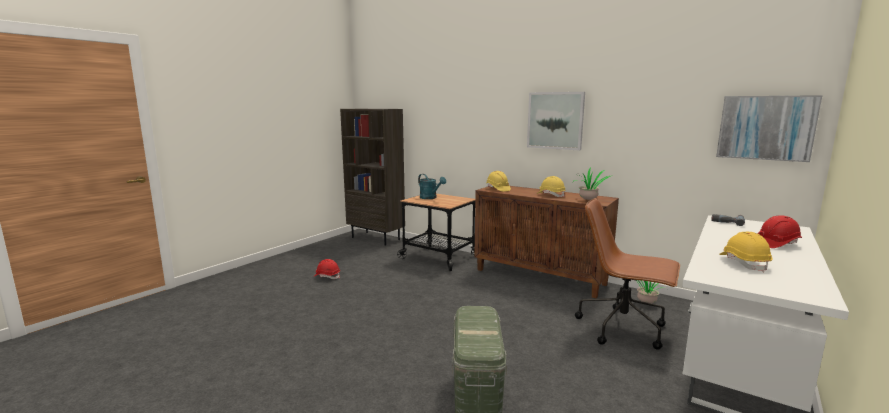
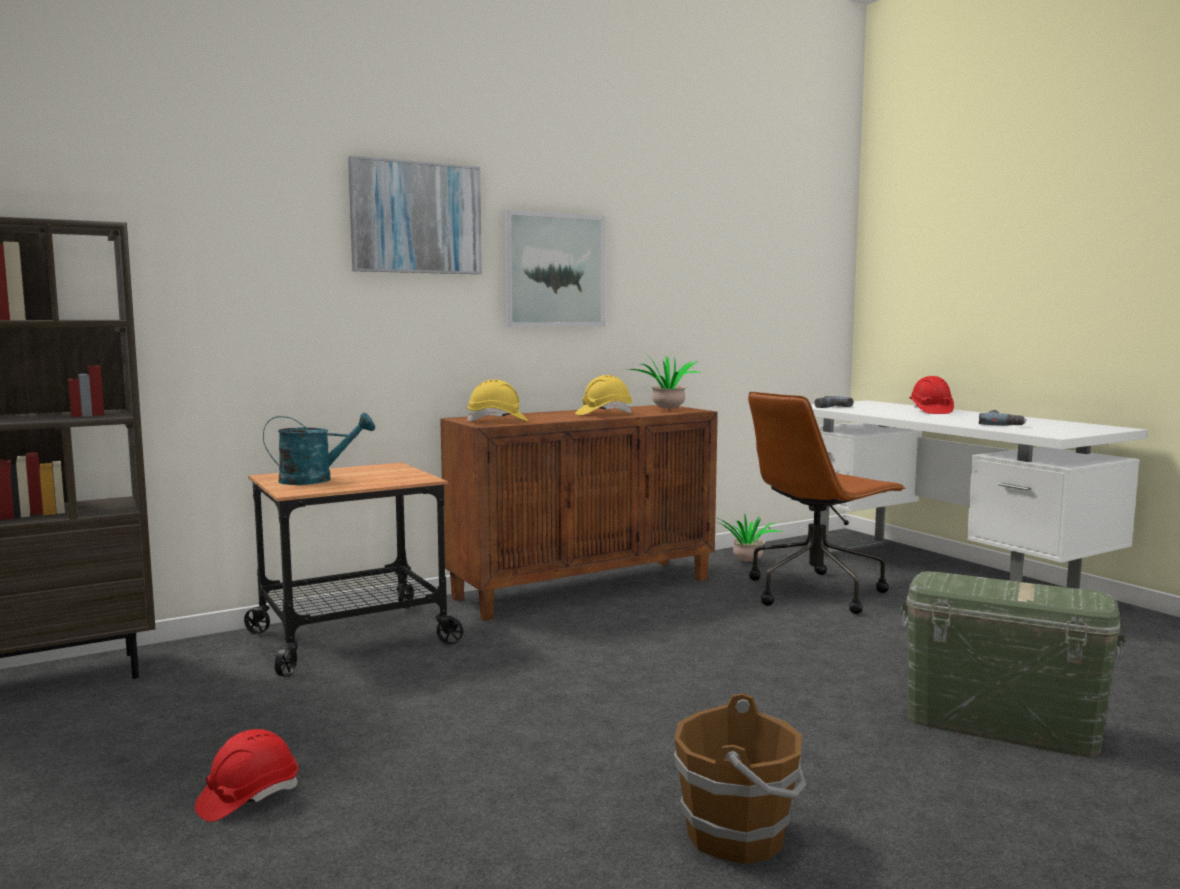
camera: 65 degrees left, 5 degrees down
(335, 344) = (739, 835): none -> brown bucket
(744, 263) = (1002, 424): yellow hard hat -> power drill
(765, 127) = (807, 281): picture -> picture (416, 218)

